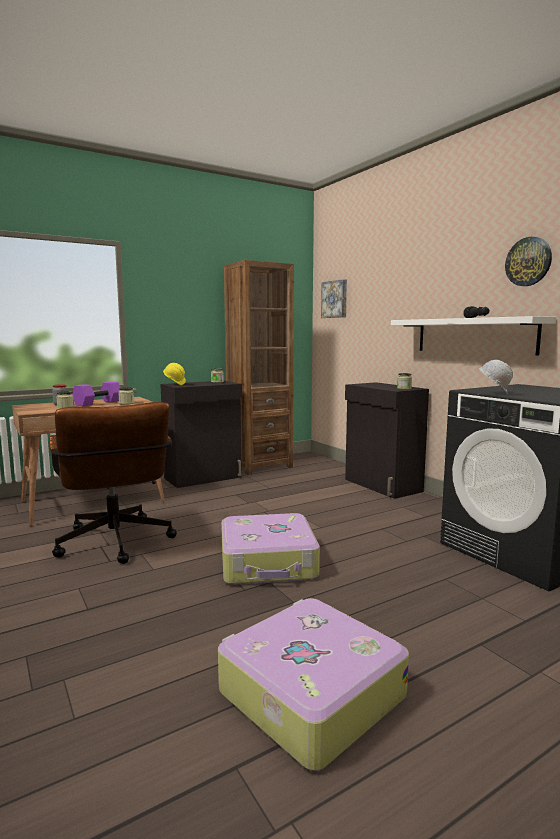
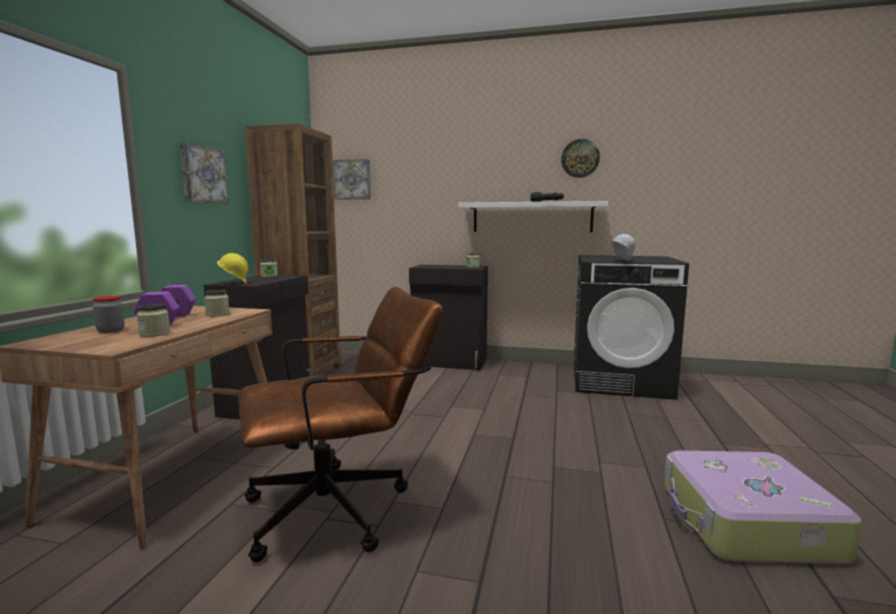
camera: 45 degrees left, 0 degrees up
(116, 545) = (342, 507): brown office chair -> brown office chair turned 45 degrees counterclockwise
(180, 306) = (202, 175): none -> picture
(268, 563) = (517, 453): suitcase -> none

